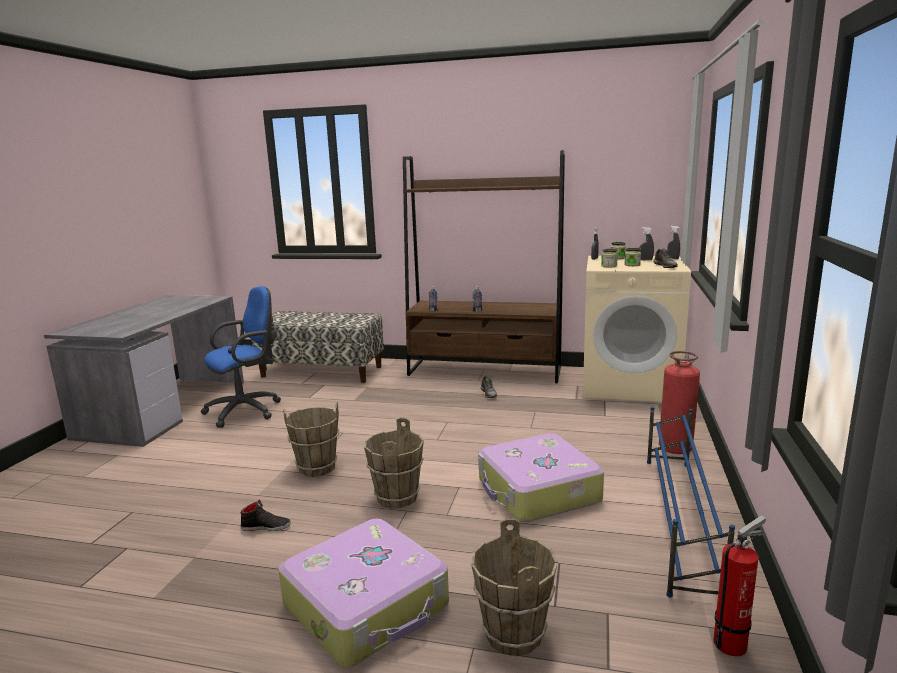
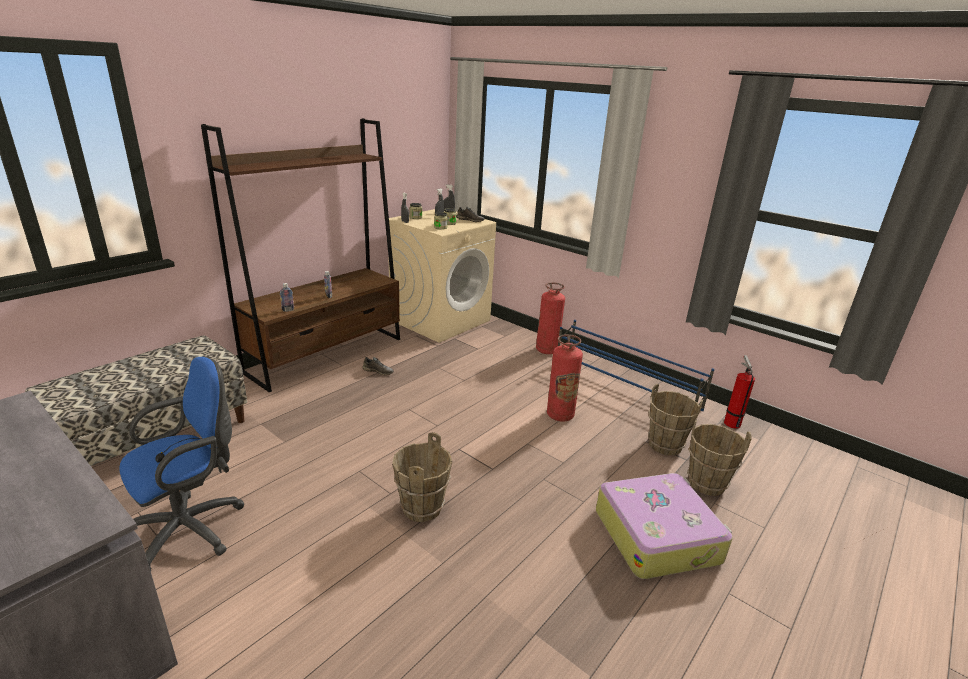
camera: 65 degrees left, 10 degrees up
(247, 410) = (192, 528): blue office chair -> blue office chair turned 60 degrees clockwise
(266, 526) = (511, 568): black shoe -> none
(396, 498) = (519, 477): brown bucket -> brown bucket (665, 445)
(537, 491) = (560, 415): suitcase -> fire extinguisher

